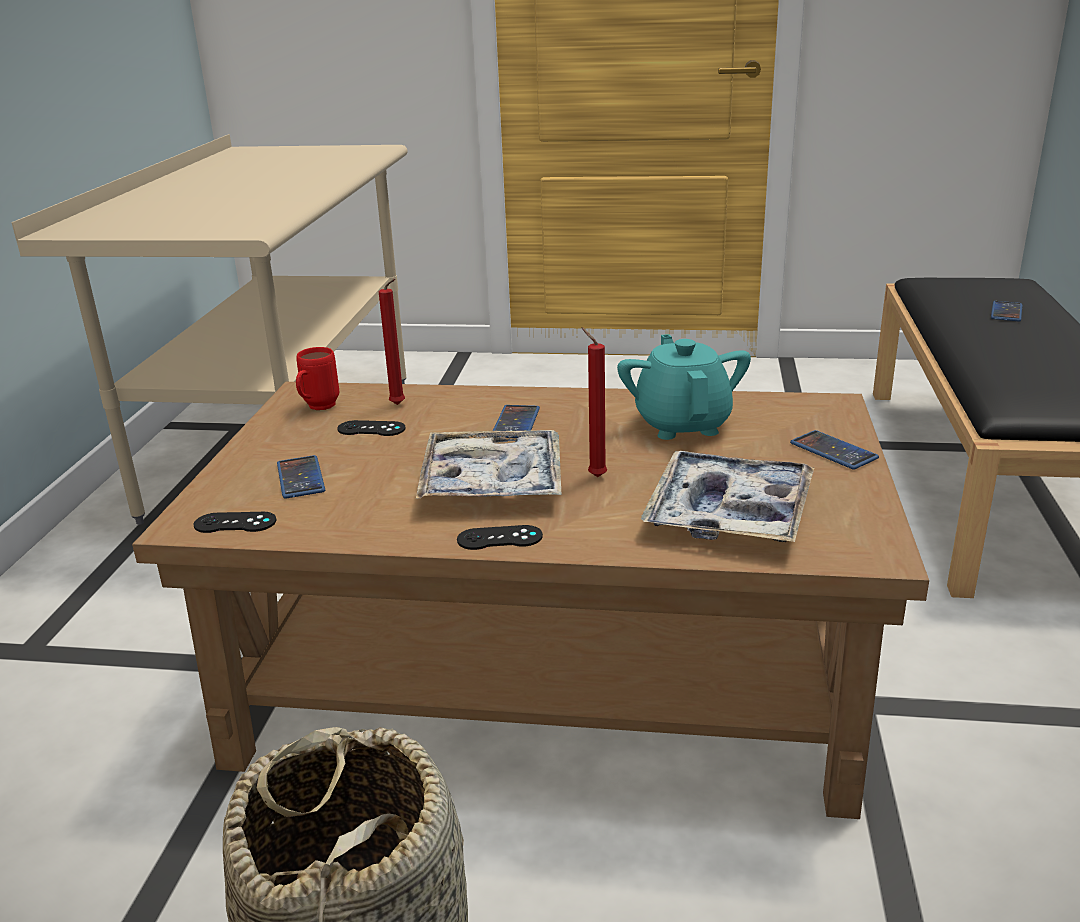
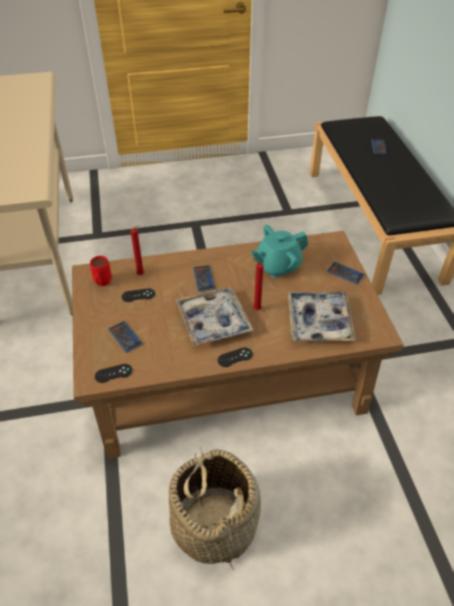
camera: 20 degrees left, 20 degrees up
(682, 424) = (277, 266): turquoise teapot -> turquoise teapot turned 90 degrees counterclockwise

